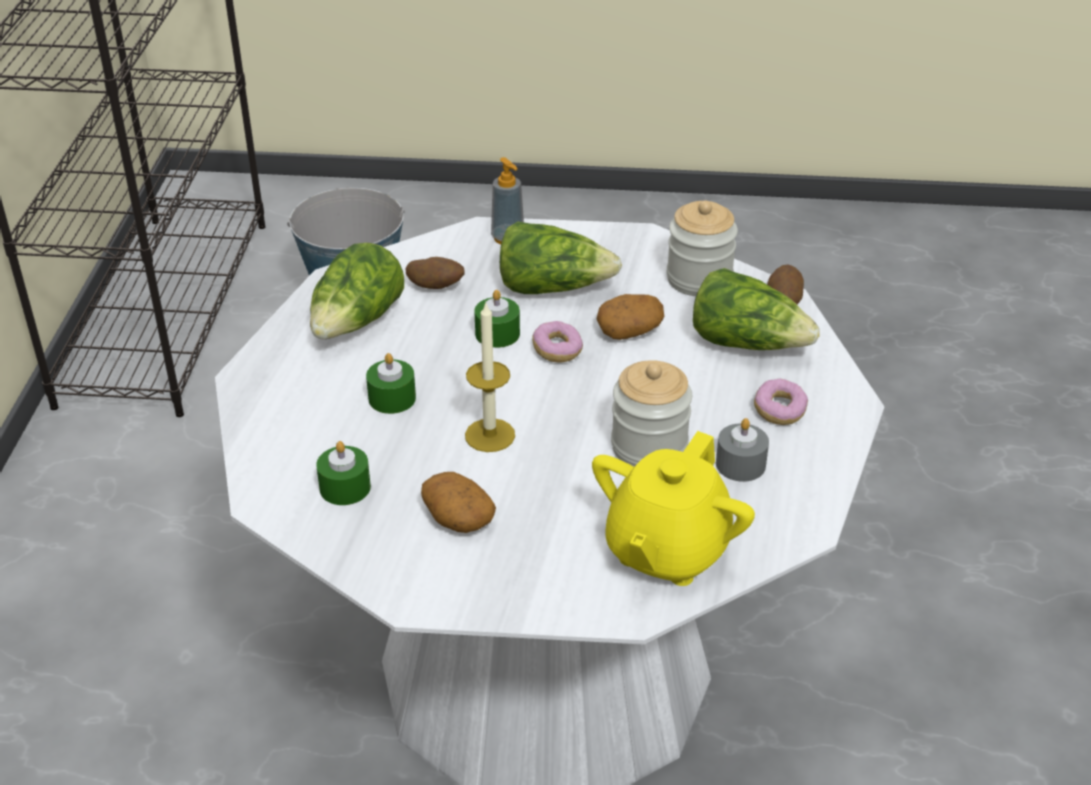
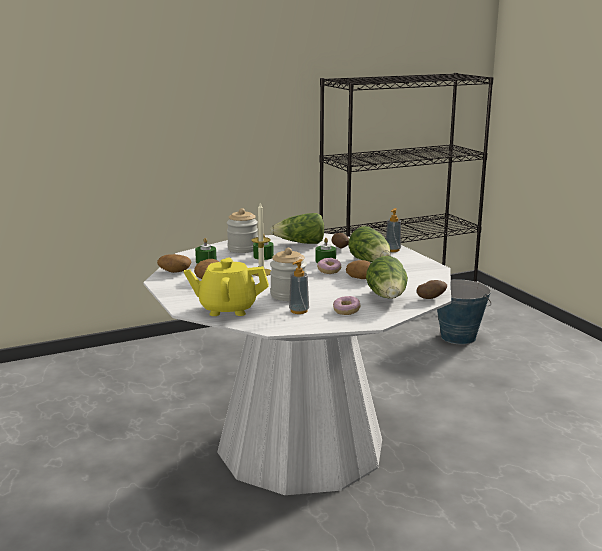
camera: 60 degrees right, 20 degrees down
(369, 556) = (174, 271): none -> potato
(699, 279) = (421, 282): jar -> jar (242, 249)
(740, 464) = (299, 311): grey candle -> soap dispenser

